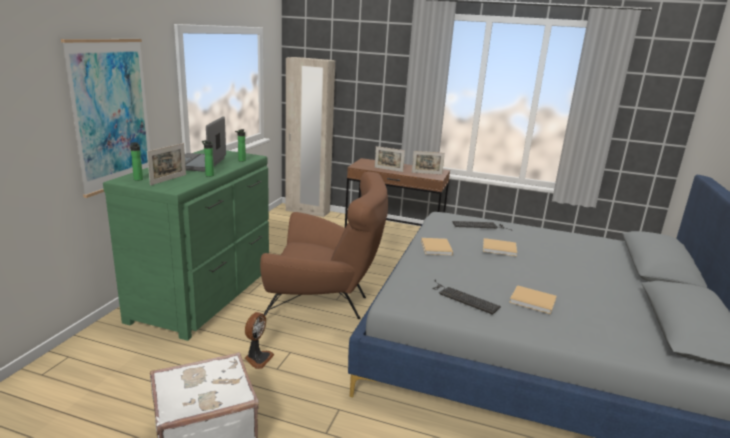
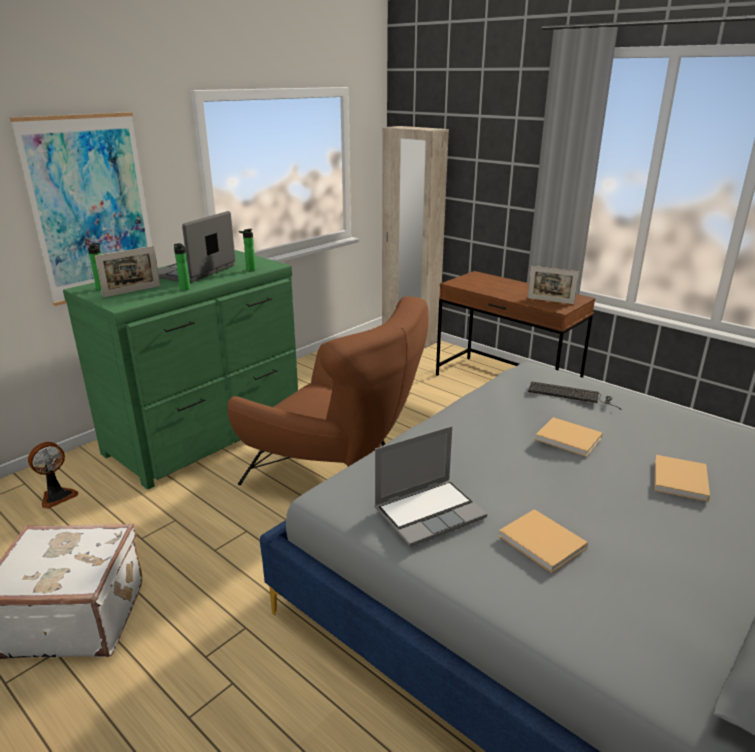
camera: 25 degrees right, 5 degrees up
(257, 358) = (203, 530): fan -> fan (57, 496)
(388, 169) = (496, 291): picture frame -> none
(436, 248) = (467, 423): beige book -> beige book (680, 481)
(463, 297) = (430, 512): keyboard -> laptop

